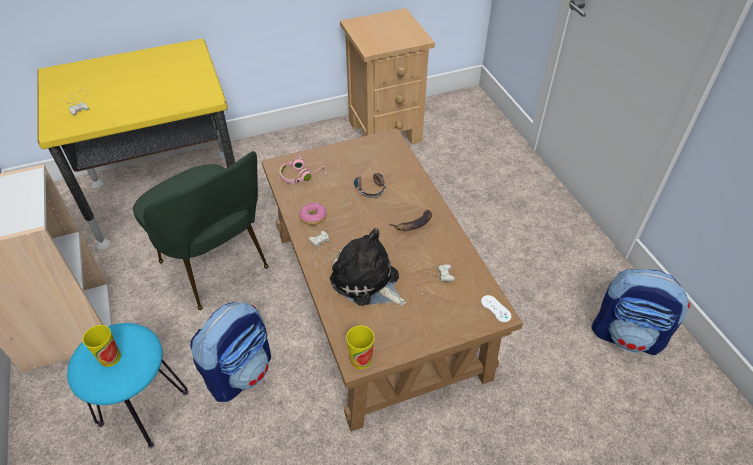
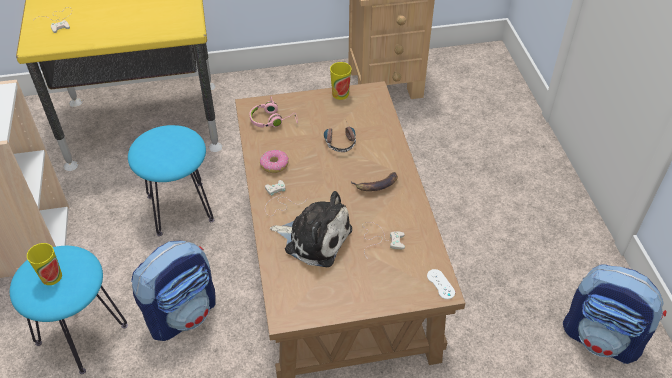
camera: 10 degrees right, 0 degrees up
(218, 271) = (180, 208): green chair -> turquoise stool
(361, 359) = (290, 314): cup -> cup (340, 94)
(367, 282) = (314, 238): plush toy -> plush toy turned 150 degrees clockwise

